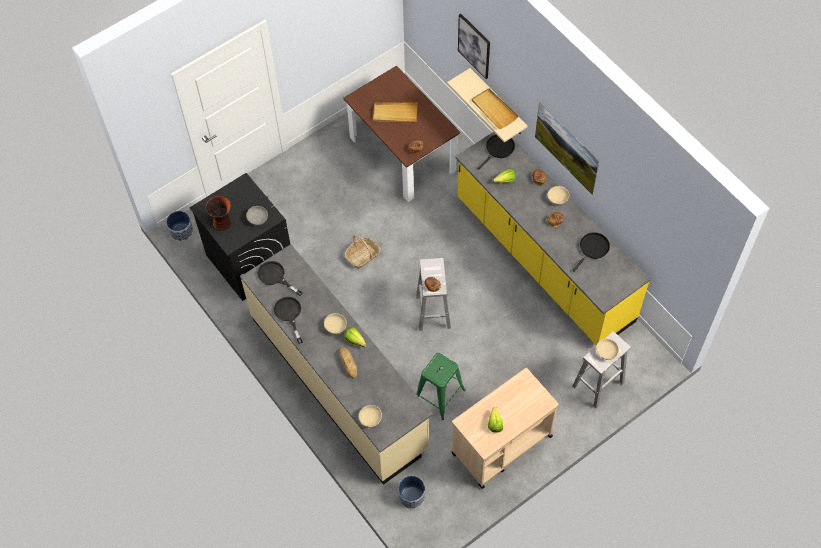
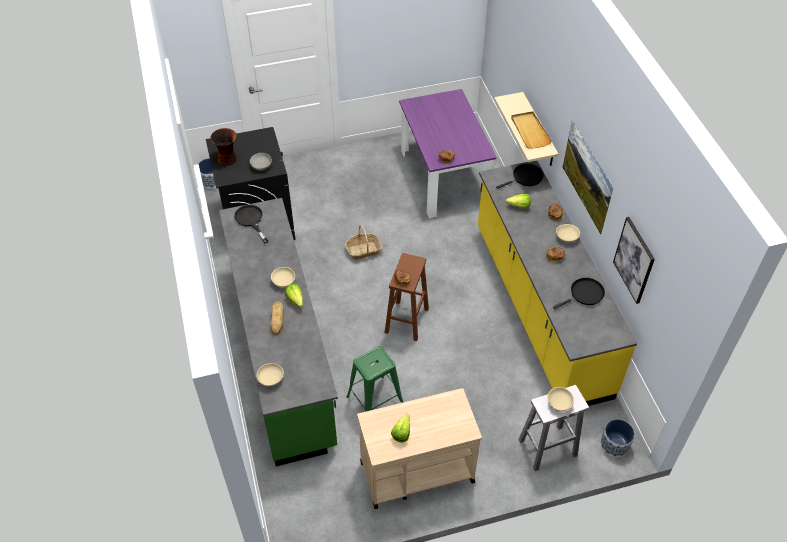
camera: 20 degrees right, 10 degrees down
(289, 315) = (245, 257): black frying pan -> none
(339, 382) = (283, 353): beige counter -> green counter
(395, 113) = (441, 125): beige tray -> none
(402, 154) = (443, 178): brown dining table -> purple dining table
(411, 496) = (298, 489): planter -> planter (614, 445)
(433, 312) = (406, 321): white stool -> brown stool
(474, 46) = (529, 62): picture -> picture (634, 260)

